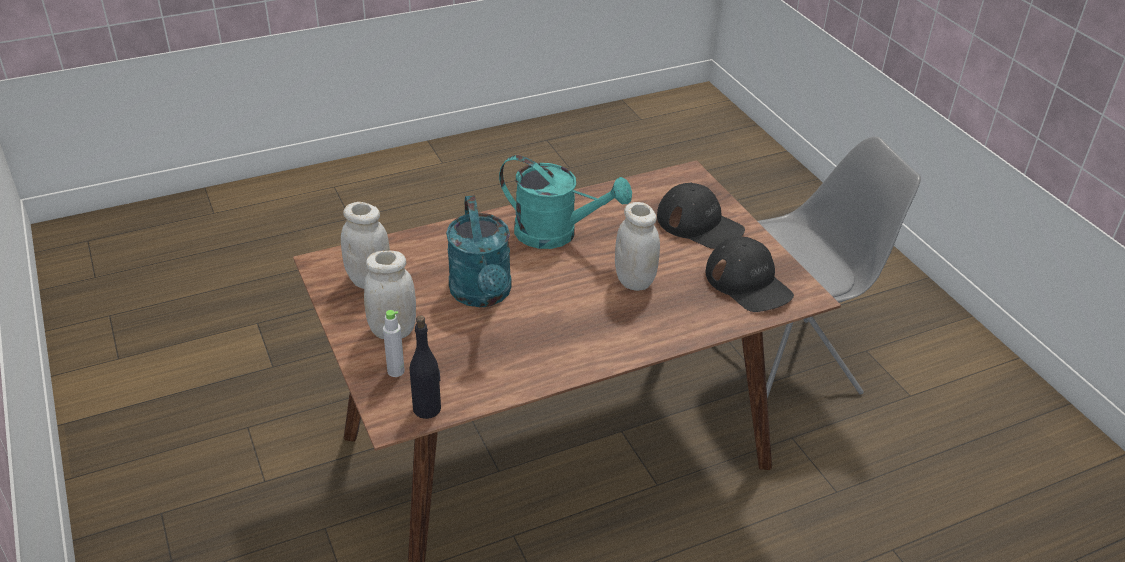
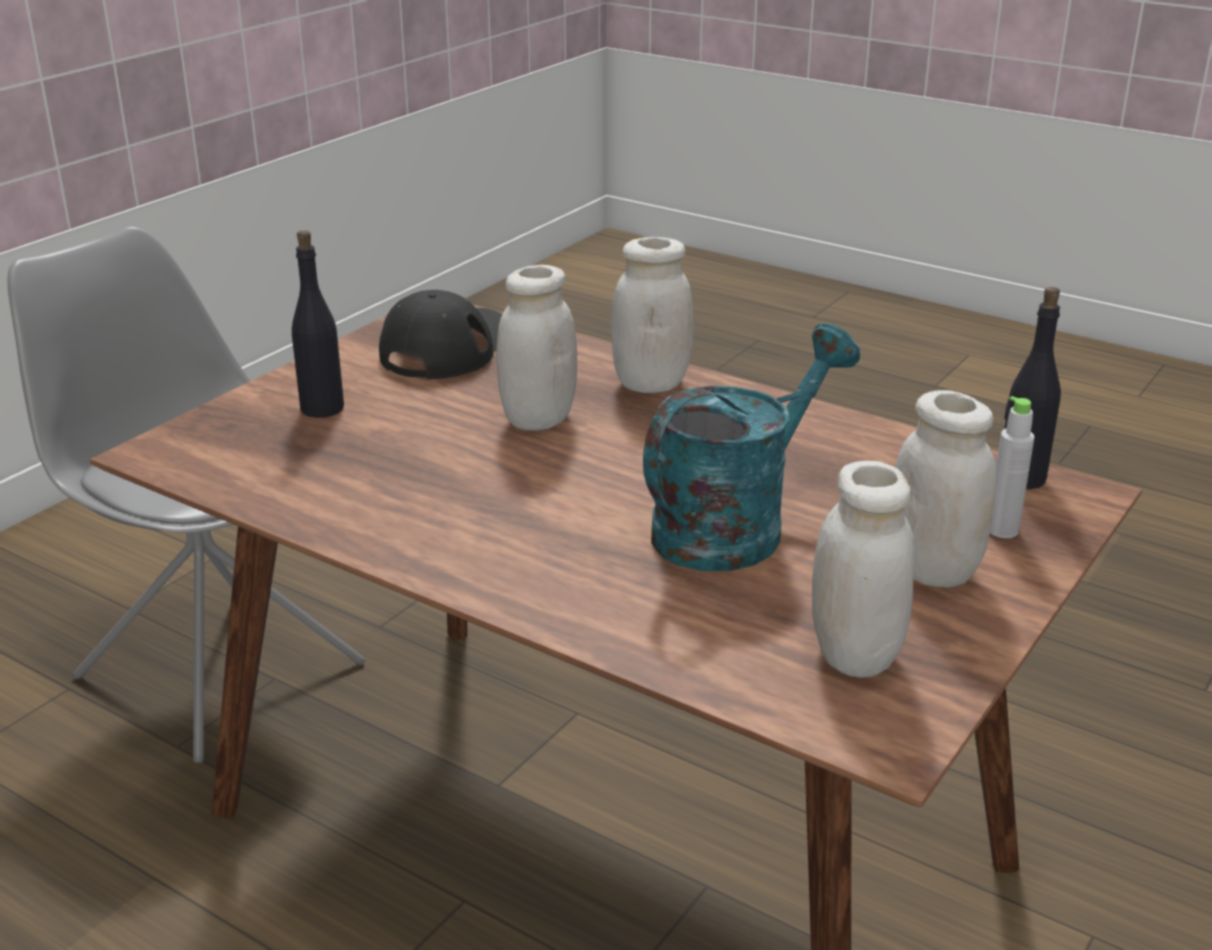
camera: 120 degrees left, 10 degrees down
(556, 234) = (481, 516): turquoise watering can -> none
(644, 334) = (651, 383): none -> white jar
(699, 224) = (322, 408): black cap -> black bottle

